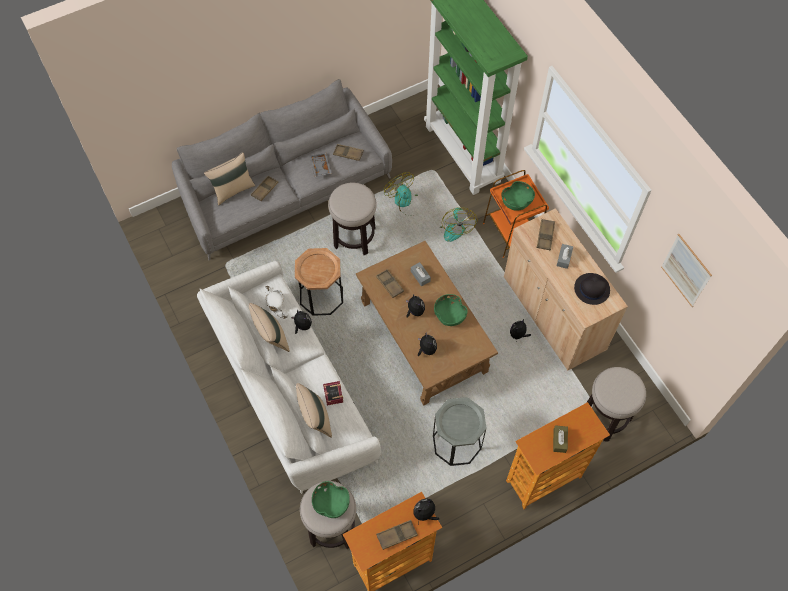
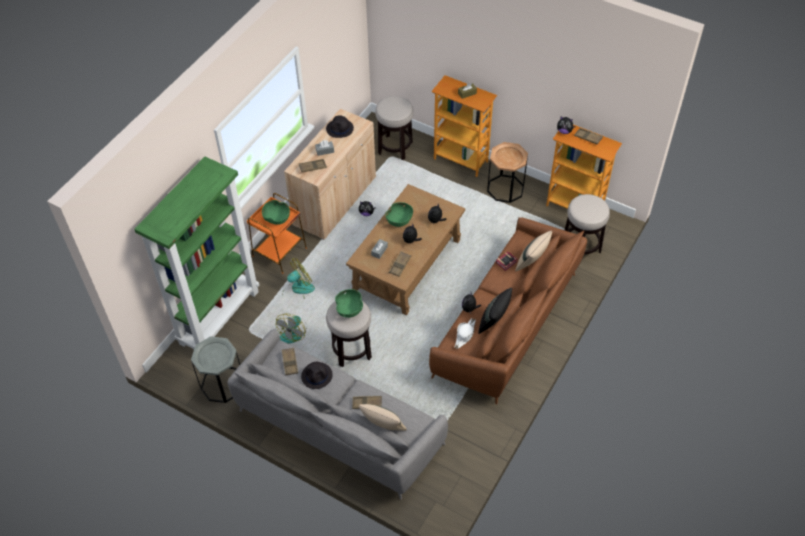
camera: 120 degrees left, 10 degrees down
(271, 337) = (494, 322): beige pillow -> black pillow
(289, 388) = (508, 322): white sofa -> brown sofa
(320, 167) = (317, 376): grey tray -> black hat
(321, 296) = (420, 344): brown side table -> brown side table (505, 188)
(331, 504) = (586, 206): green bowl -> green bowl (349, 309)
(456, 442) = (471, 211): grey side table -> grey side table (222, 384)
(686, 270) = (331, 37): picture -> none

